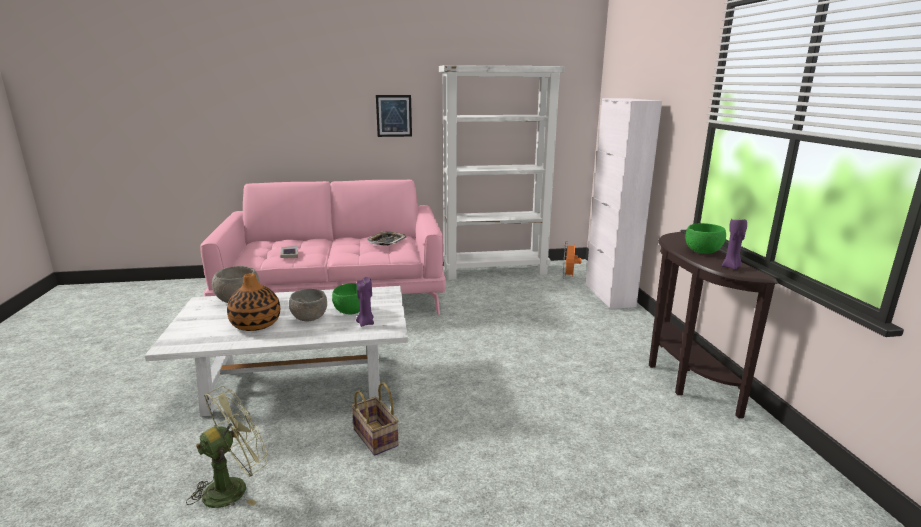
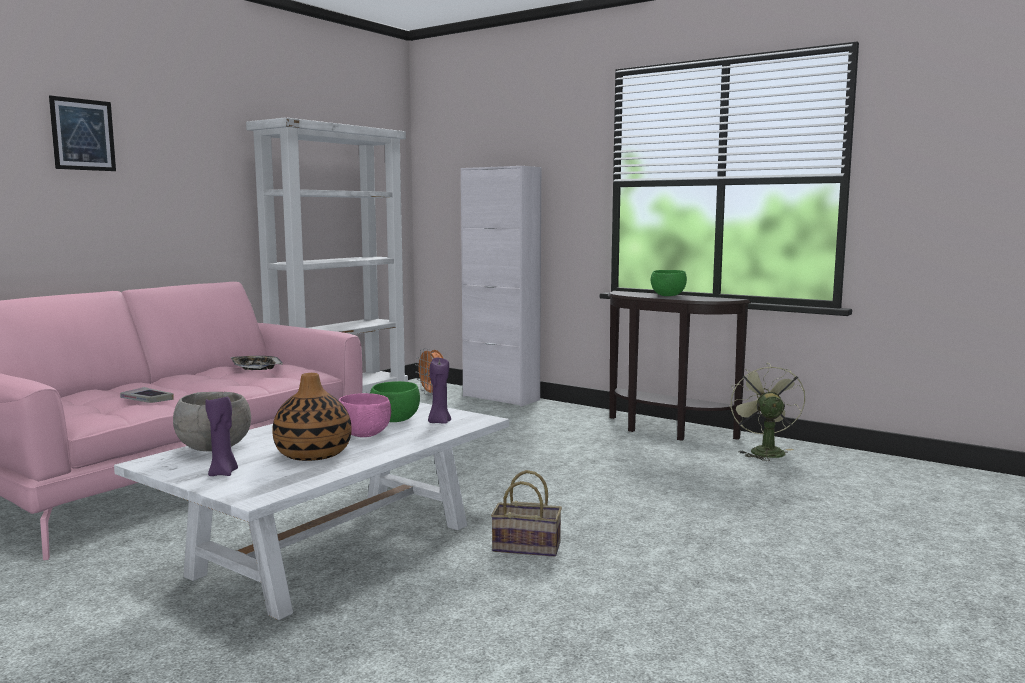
camera: 45 degrees left, 10 degrees down
(234, 487) = (478, 635): green fan -> green fan (764, 451)
(309, 318) = (364, 435): grey bowl -> pink bowl
(394, 116) = (187, 190): picture -> picture (83, 134)
(731, 267) = (709, 298): purple candle -> purple candle (223, 473)

